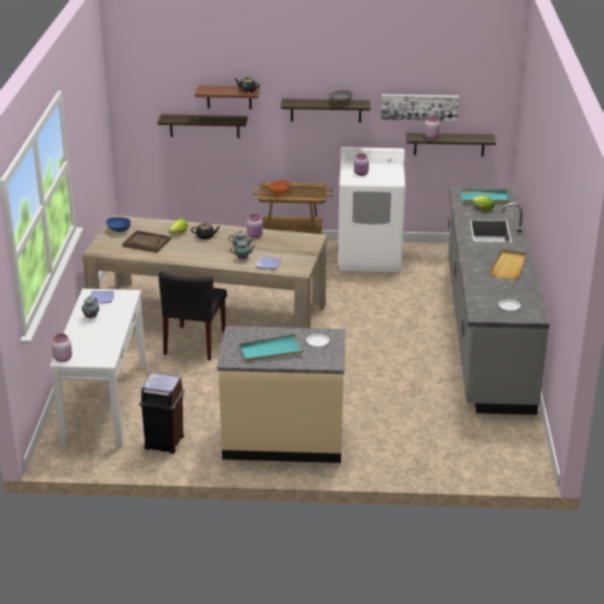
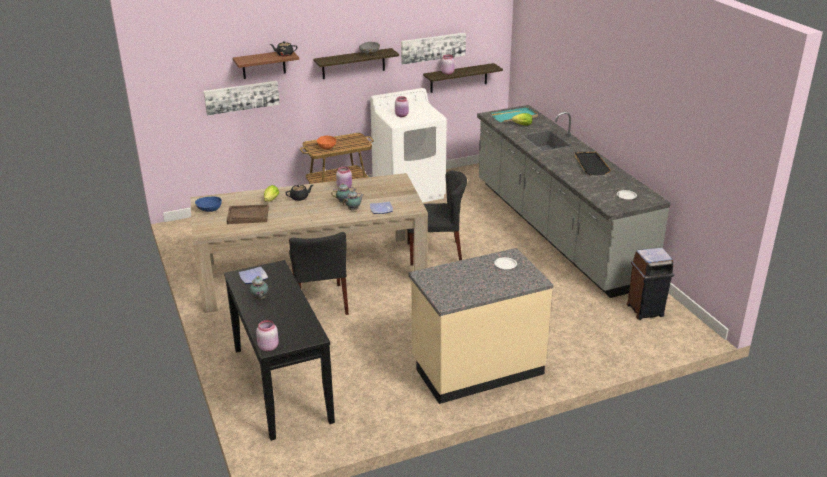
camera: 25 degrees left, 0 degrees up
(104, 404) = (281, 384): white console table -> black console table
(165, 442) = (372, 404): brown trash can -> brown trash can (645, 310)
(204, 126) = (241, 97): shelf -> picture
(270, 351) = (473, 284): turquoise tray -> none
(340, 324) = (435, 253): none -> black chair
(509, 266) = (591, 165): beige tray -> black tray

